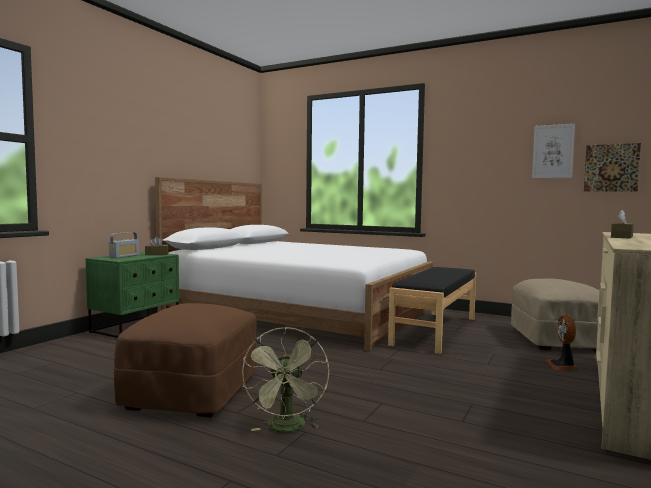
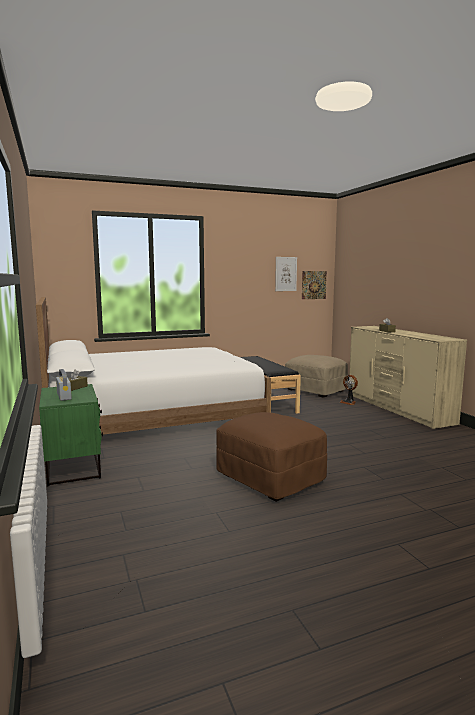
camera: 50 degrees left, 5 degrees up
(287, 429) = (356, 469): green fan -> none

